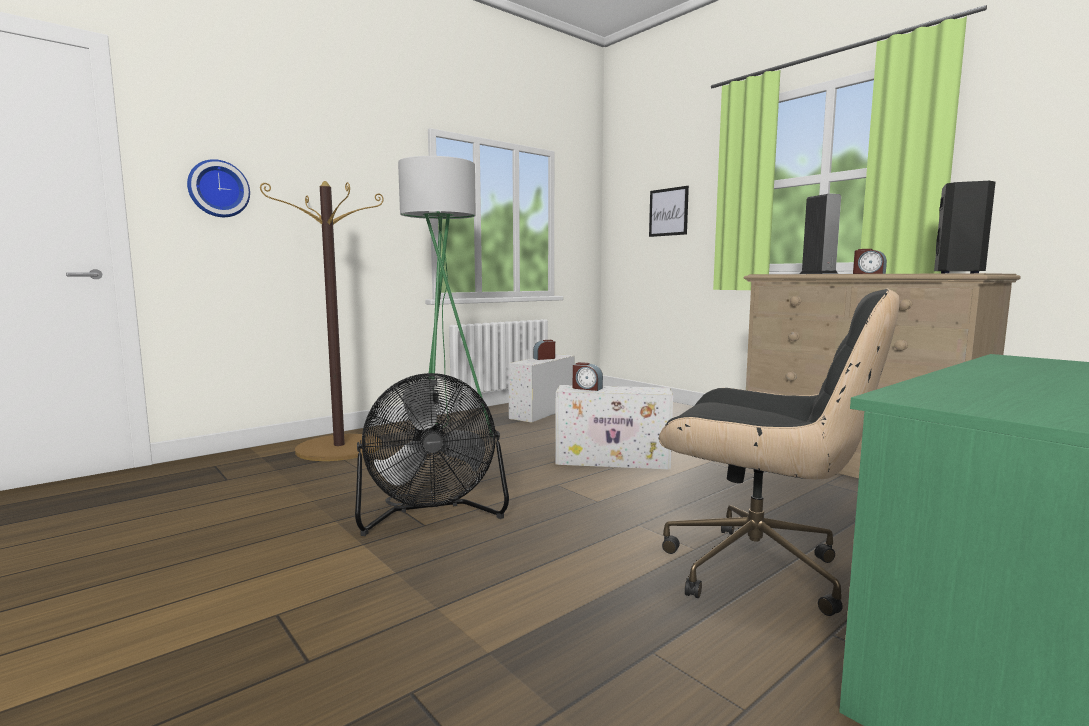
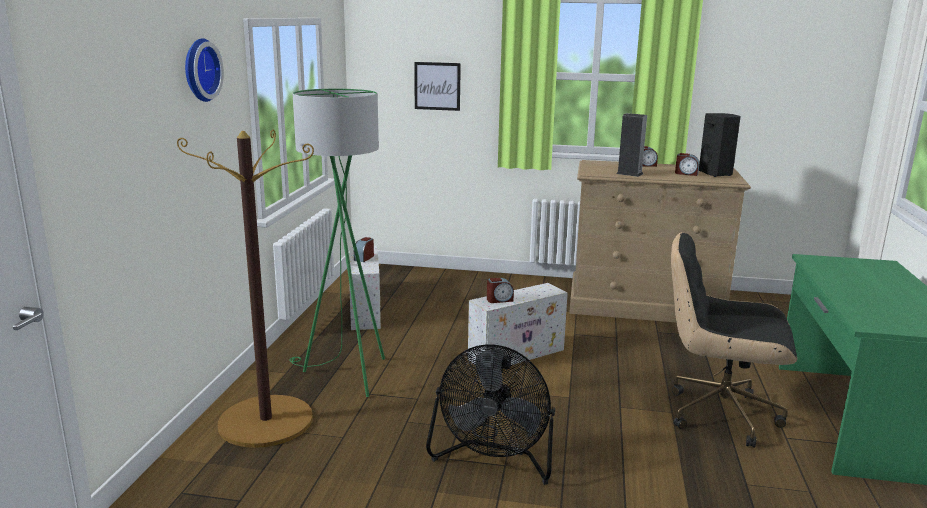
camera: 40 degrees left, 10 degrees up
(218, 189) = (110, 155): wall clock -> wall clock (199, 70)
(426, 516) = (490, 457): black fan -> black fan turned 75 degrees clockwise
(759, 572) = (717, 414): black office chair -> black office chair turned 150 degrees counterclockwise
(906, 273) = (686, 173): none -> alarm clock

